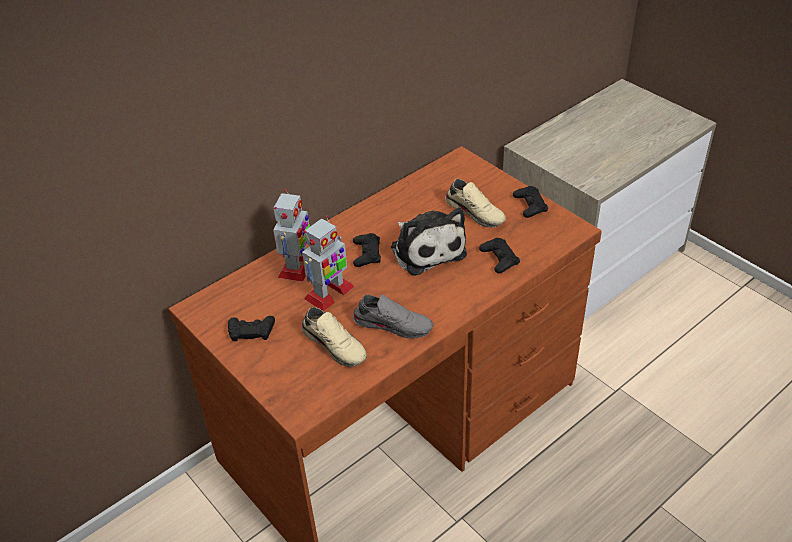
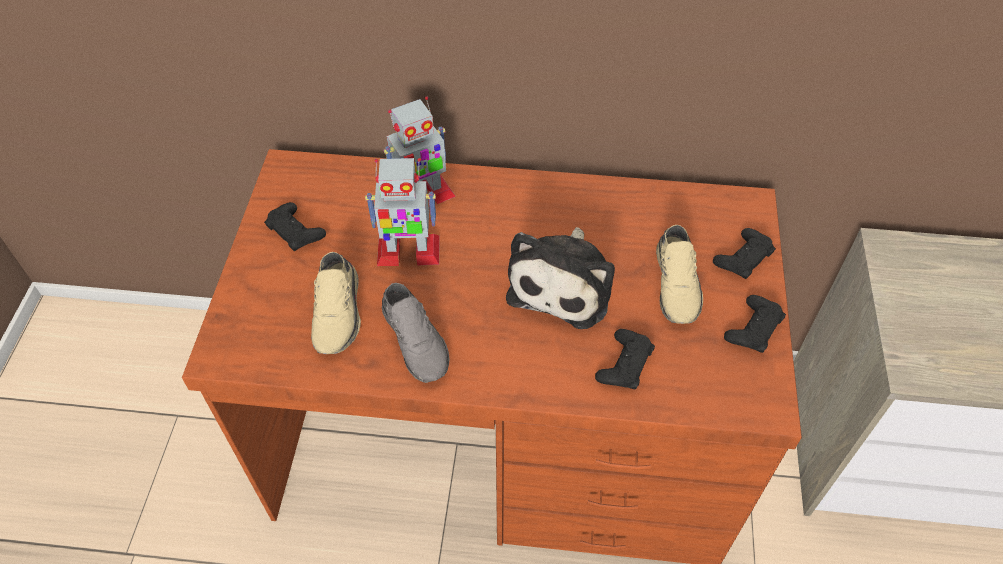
camera: 45 degrees right, 10 degrees up
(366, 253) = (499, 237): black game controller -> black game controller (743, 257)

